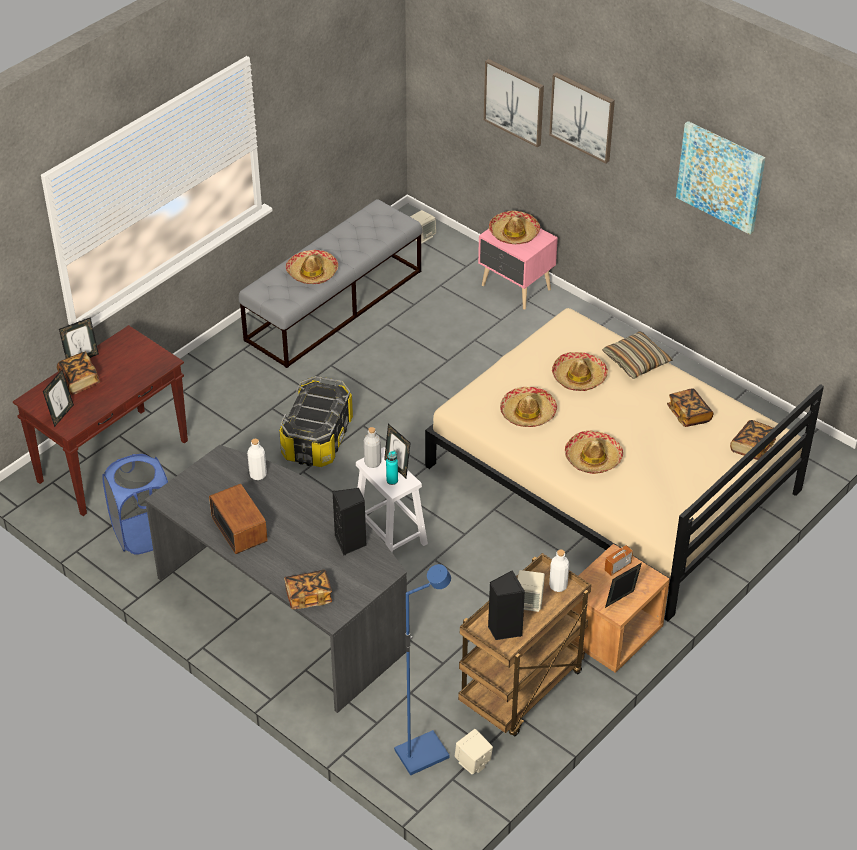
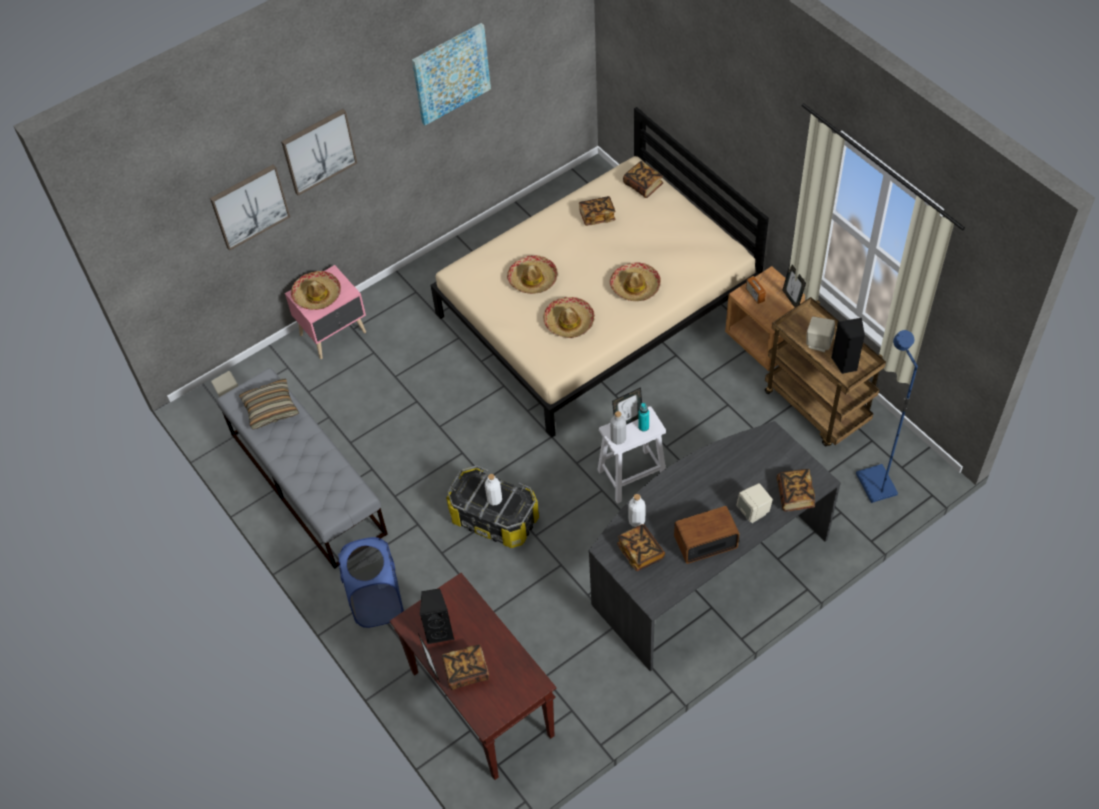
camera: 75 degrees left, 10 degrees up
(61, 415) = (516, 691): picture frame -> none
(144, 533) = (588, 679): blue laundry basket -> blue laundry basket (377, 602)
(221, 482) = (640, 552): none -> book
(312, 272) = (317, 465): hat -> none
(351, 543) = (735, 457): black speaker -> black speaker (439, 631)
(473, 763) = (887, 451): beige speaker -> beige speaker (753, 511)
(558, 586) = (802, 321): white bottle -> white bottle (494, 499)
(636, 361) = (523, 238): pillow -> pillow (270, 409)

